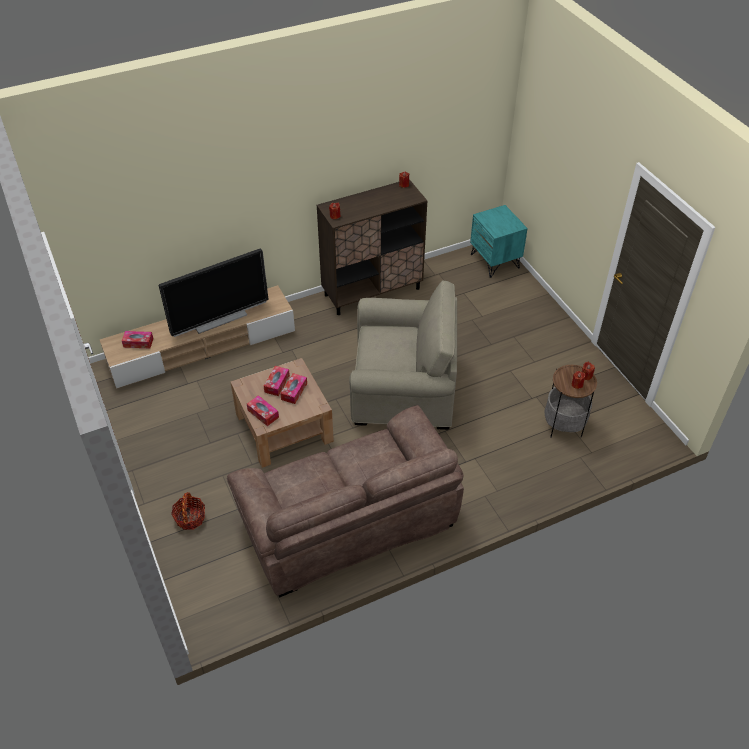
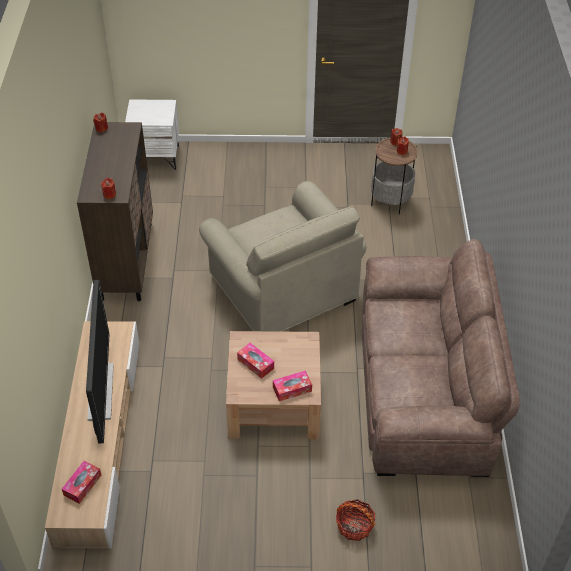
camera: 65 degrees left, 0 degrees up
(294, 391) = (276, 353): tissue box -> none
(403, 390) = (282, 289): beige armchair -> beige armchair turned 120 degrees clockwise
(495, 261) = (156, 157): turquoise nightstand -> white nightstand

